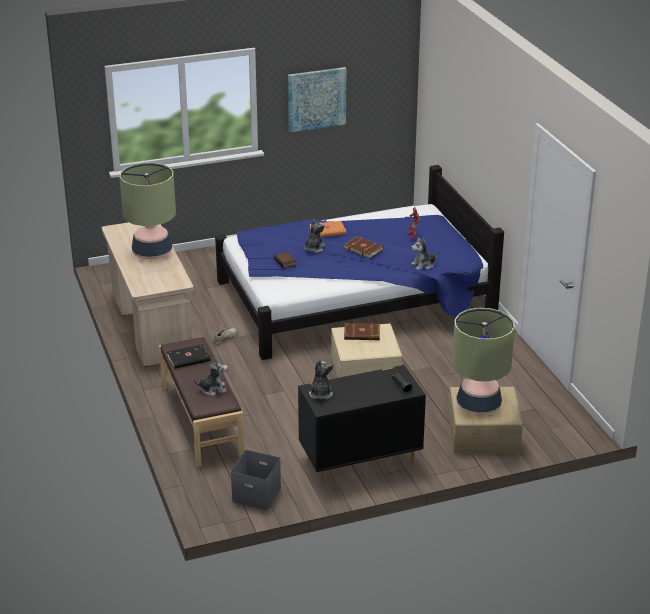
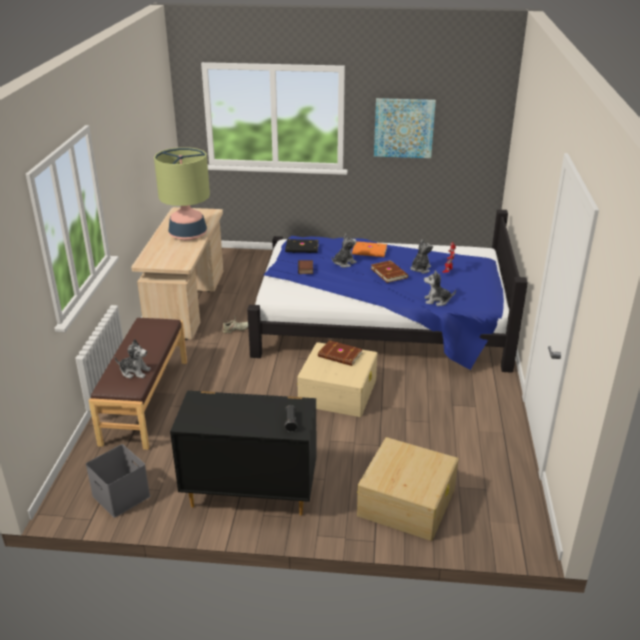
camera: 25 degrees right, 0 degrees up
(189, 359) = (145, 336): black book -> black book (302, 248)
(320, 393) = (200, 406): plush toy -> plush toy (420, 269)
(478, 405) = (400, 468): table lamp -> none

